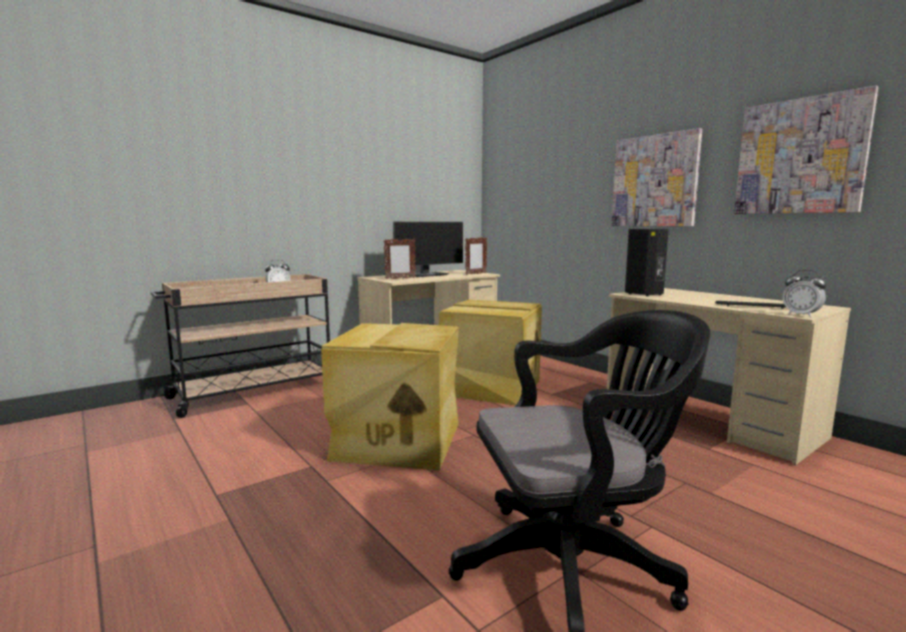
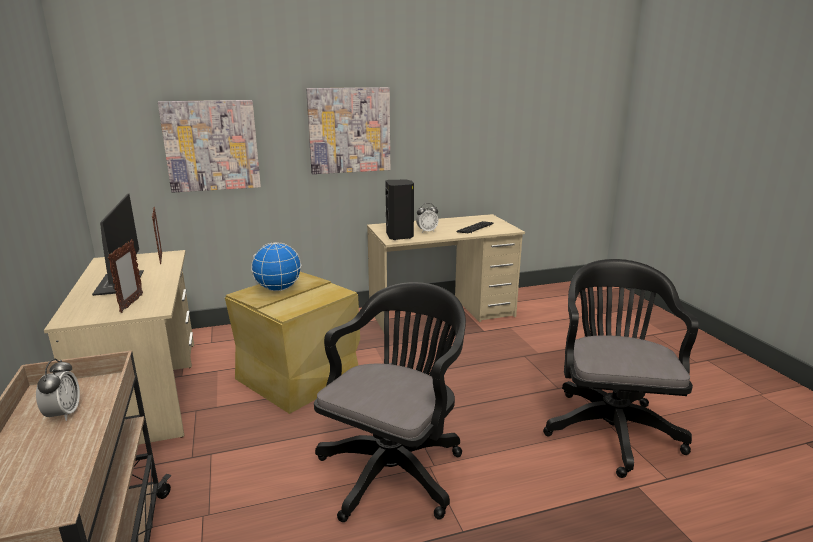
camera: 70 degrees left, 10 degrees up
(396, 441) = (395, 467): beige storage box -> black office chair
(492, 303) = (278, 289): none -> globe
(800, 157) = (457, 117): picture -> picture (211, 145)
(801, 315) = (511, 229): alarm clock -> alarm clock (427, 231)

